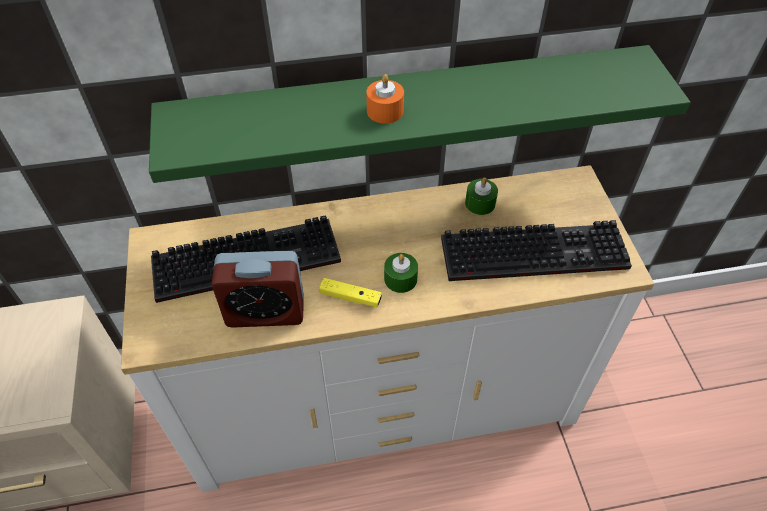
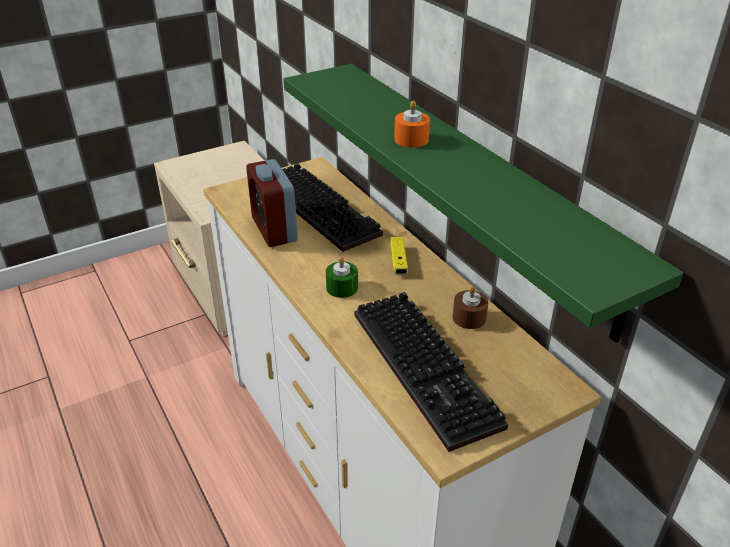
camera: 70 degrees right, 15 degrees down
(350, 297) = (308, 265): yellow game controller -> yellow game controller (398, 261)
(480, 203) = (469, 318): green candle -> brown candle

